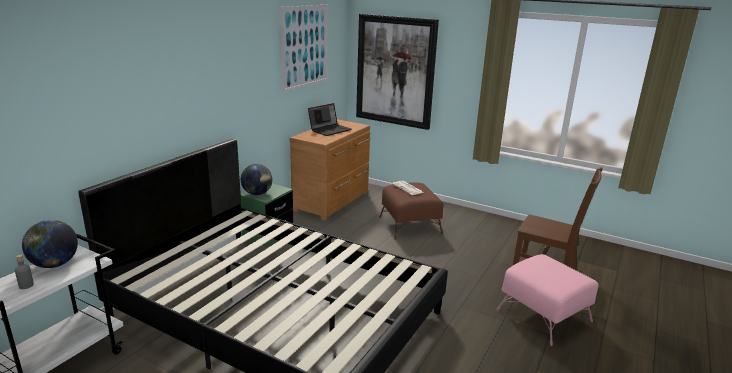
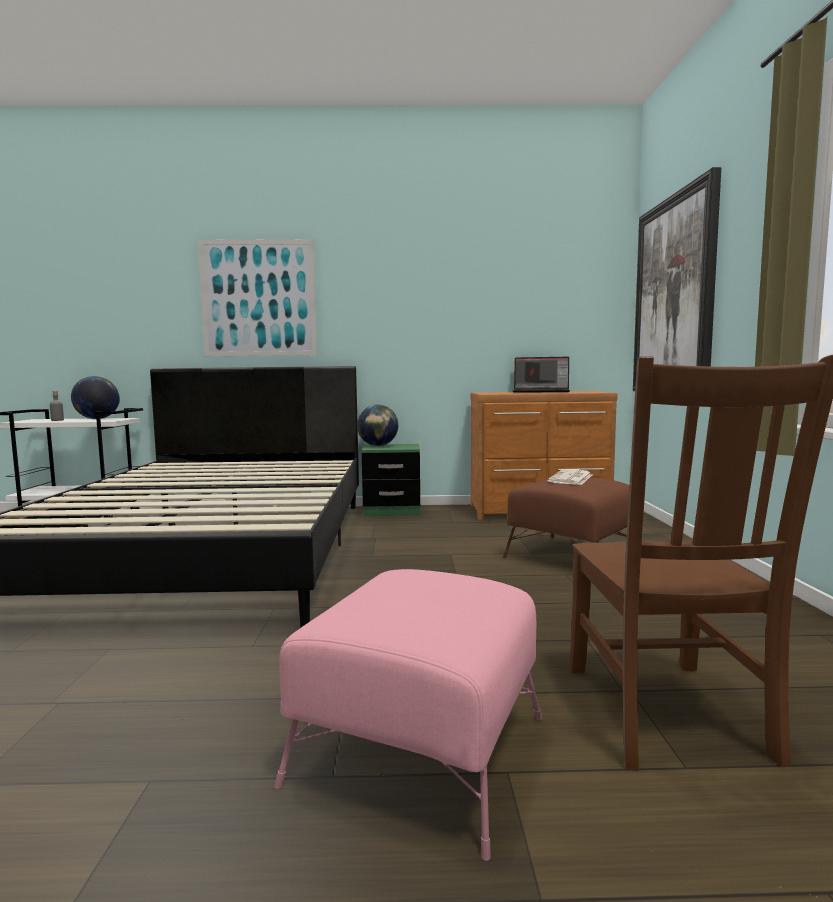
camera: 60 degrees right, 15 degrees down
(305, 47) = (515, 267): picture -> picture (258, 298)

